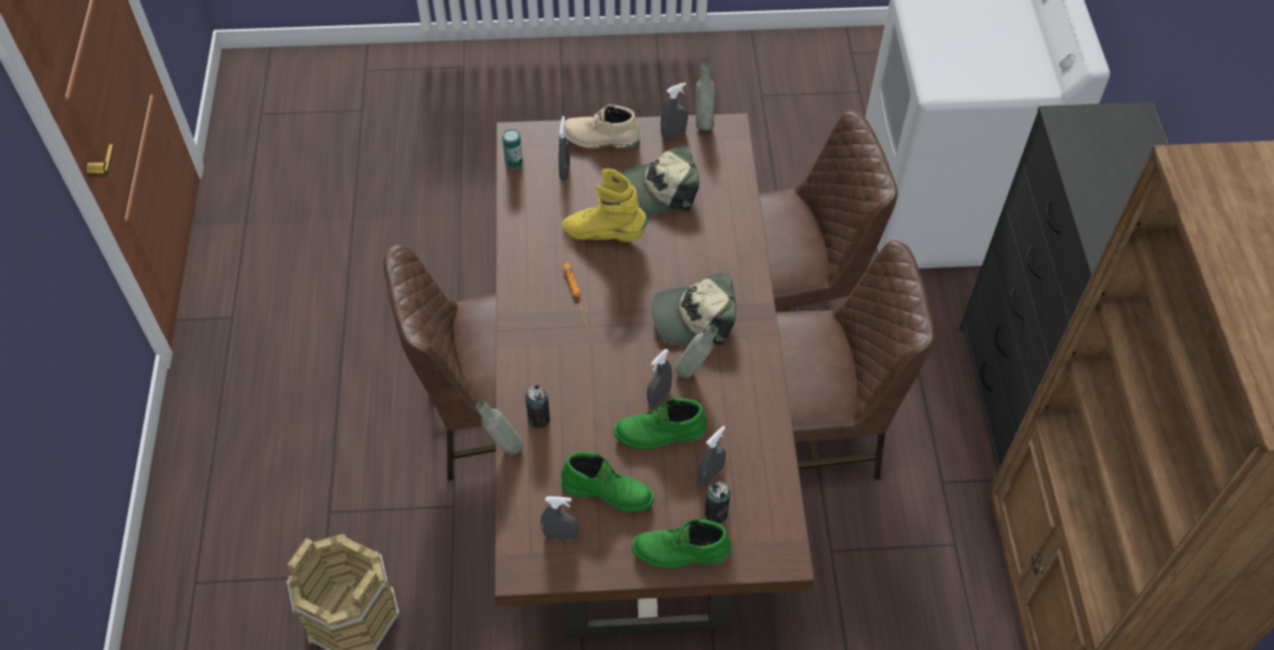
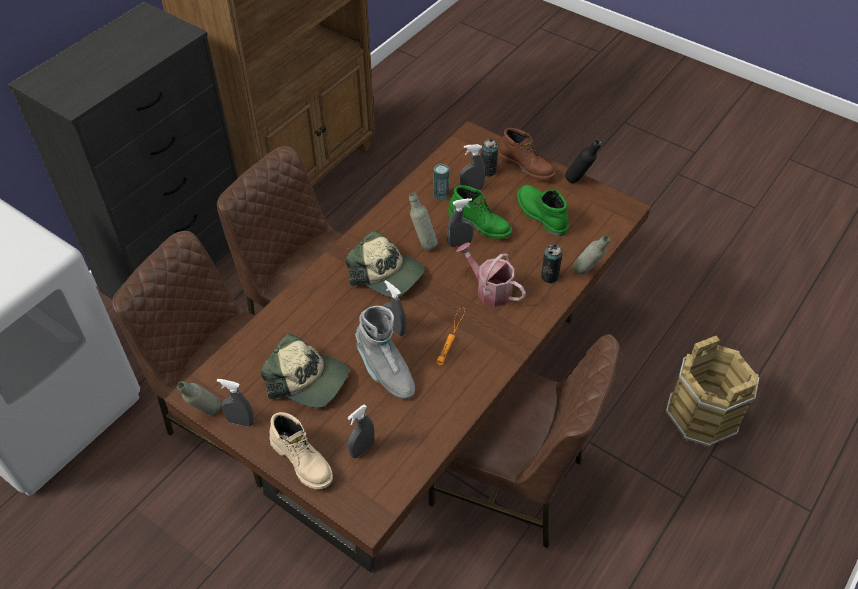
camera: 140 degrees left, 5 degrees down
(514, 163) = (396, 488): can -> can (440, 195)
(560, 535) = (588, 210): grey spray bottle -> grey spray bottle (395, 328)
(584, 365) = (490, 289): none -> watering can
(602, 572) = (578, 182): none -> black bottle
(605, 234) = (385, 372): yellow boot -> grey boot
(680, 553) = (526, 166): green boot -> brown boot

